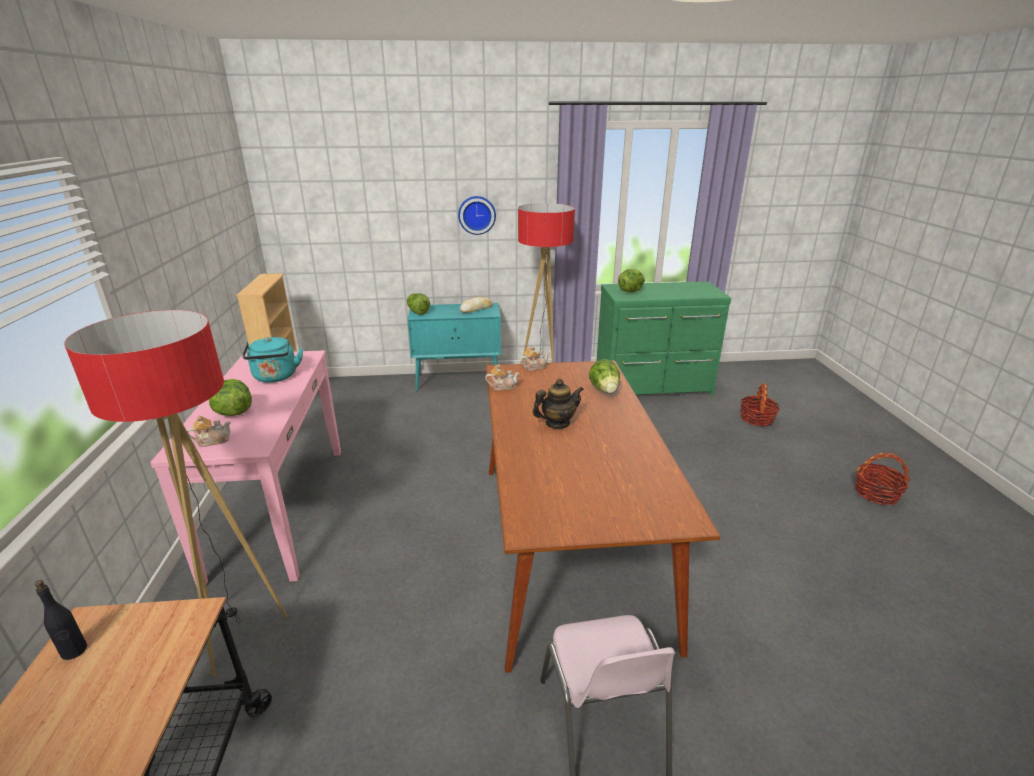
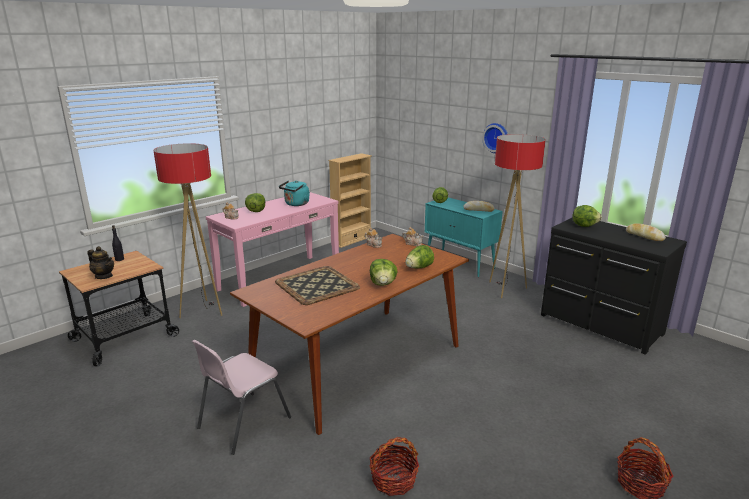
camera: 50 degrees right, 5 degrees down
(557, 423) = (356, 268): teapot -> teapot (104, 276)
(575, 467) = (318, 285): none -> tray
(623, 426) = (383, 284): none -> lettuce
(654, 386) = (600, 325): green dresser -> black dresser
(682, 286) = (644, 236): none -> bread
(756, 419) = (646, 387): basket -> basket (393, 480)

